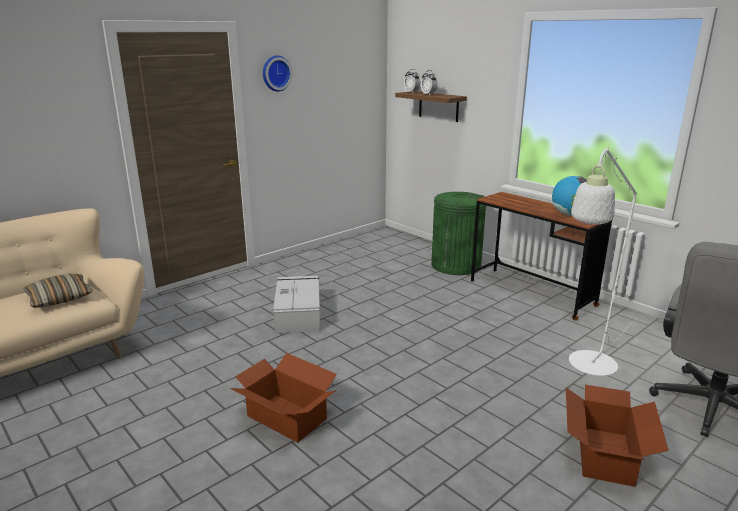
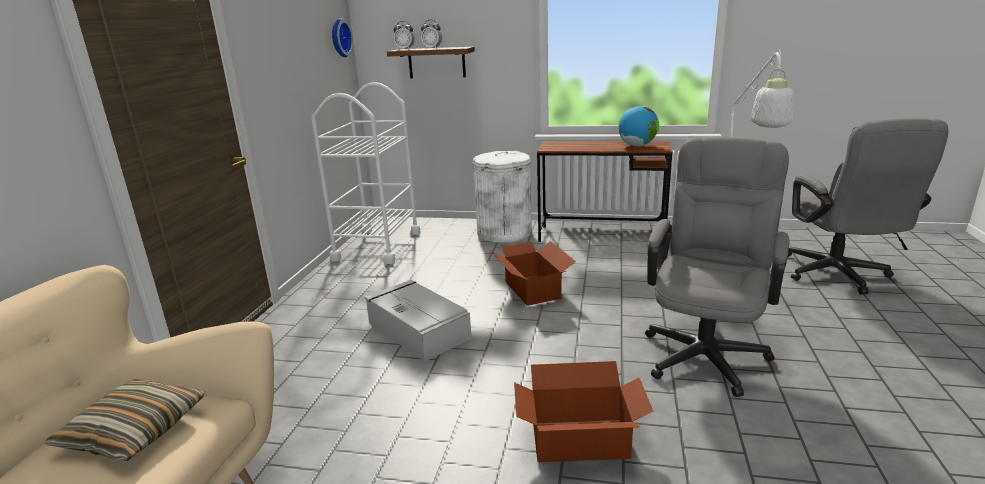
camera: 35 degrees left, 0 degrees up
(275, 73) = (260, 30): wall clock -> wall clock (339, 37)
(355, 247) = (377, 246): none -> white cart
(456, 265) = (504, 232): green trash can -> white trash can
(463, 408) = (706, 350): none -> grey office chair
(606, 455) = (842, 336): cardboard box -> cardboard box (533, 289)

